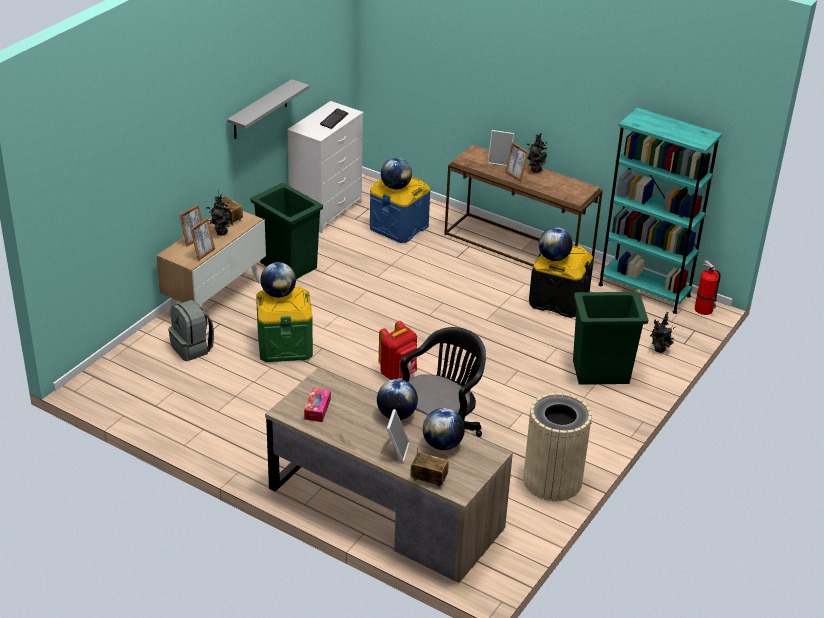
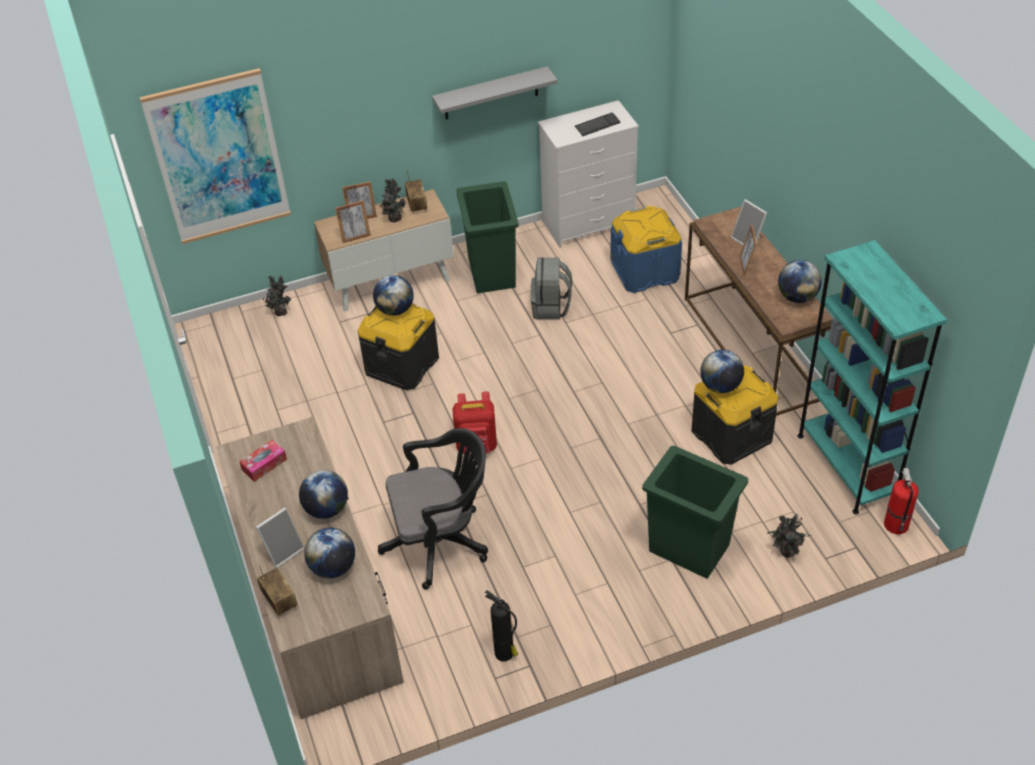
camera: 40 degrees right, 10 degrees up
(96, 207) = (219, 158): none -> picture
(192, 348) = (319, 330): grey backpack -> grey backpack (551, 307)
(285, 345) = (402, 364): green storage box -> black storage box
(396, 187) = (637, 226): globe -> globe (797, 297)
(534, 170) = (777, 266): potted plant -> potted plant (280, 311)
(552, 481) = (505, 654): beige trash can -> fire extinguisher

